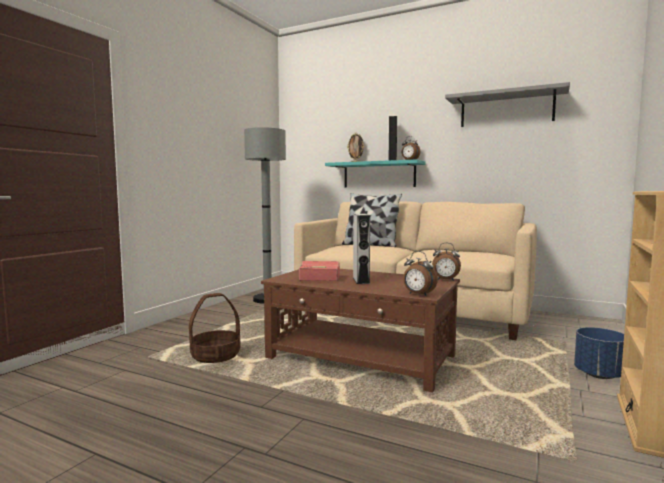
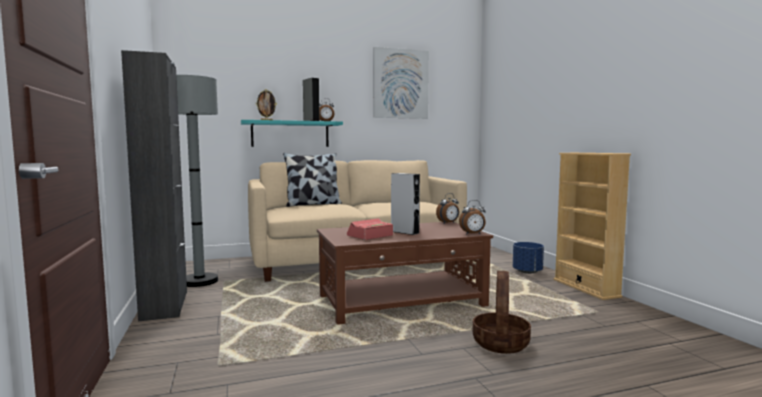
camera: 45 degrees left, 0 degrees up
(215, 310) = (164, 305): none -> black cabinet
(215, 356) = (288, 339): basket -> basket (501, 343)
(506, 109) = (400, 84): grey shelf -> picture

